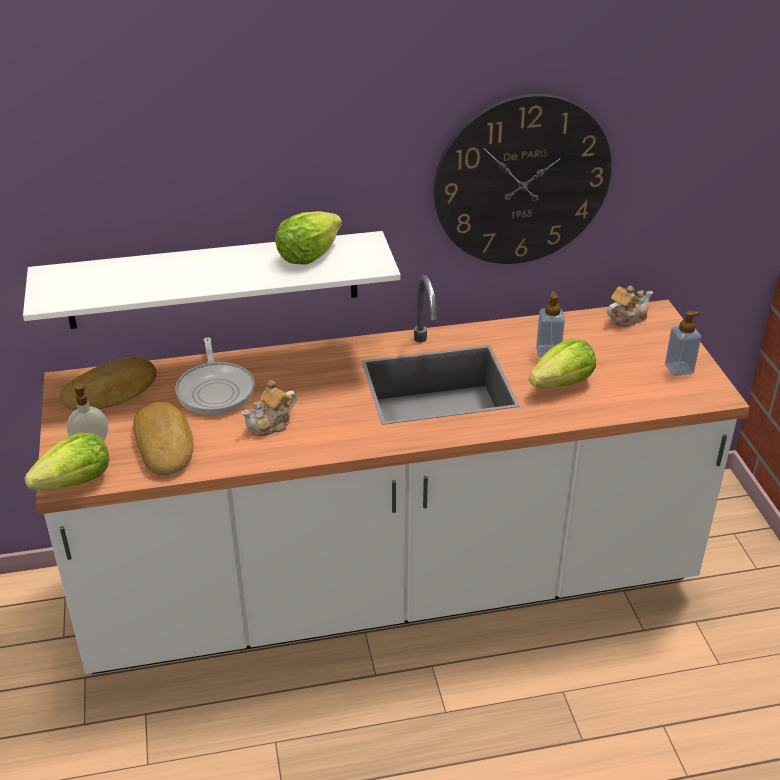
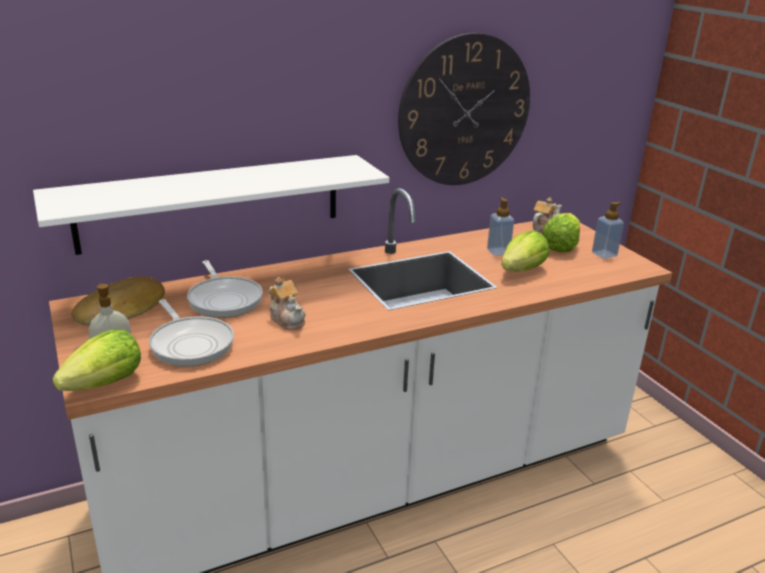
camera: 15 degrees left, 10 degrees down
(166, 444) = (190, 343): bread -> frying pan
(271, 424) = (287, 319): teapot -> teapot turned 75 degrees counterclockwise
(308, 256) = (302, 170): lettuce -> lettuce (560, 247)

